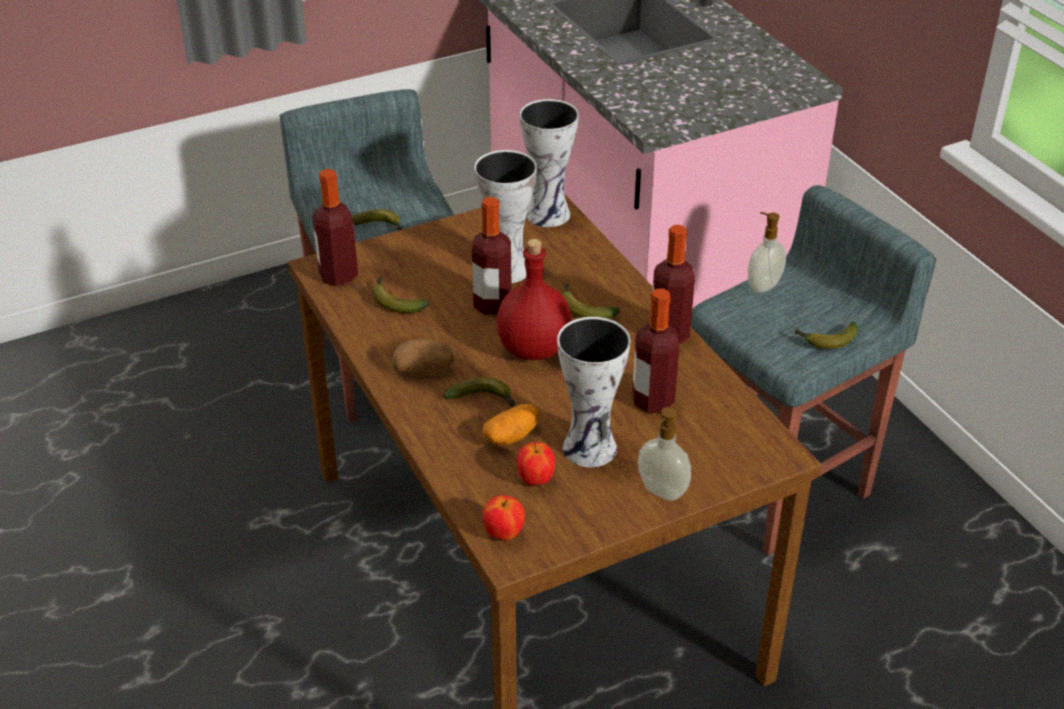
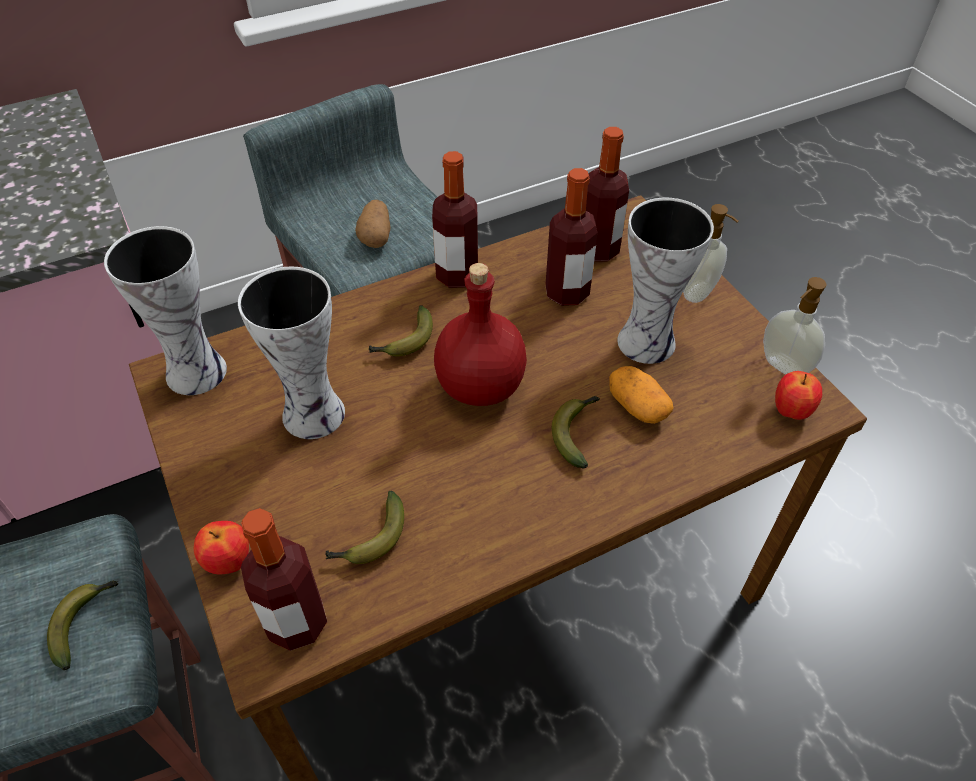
camera: 90 degrees left, 10 degrees up
(424, 370) = (523, 497): potato -> potato (376, 236)
(492, 305) = (391, 428): bottle -> bottle (598, 250)
(535, 480) = (703, 385): apple -> apple (229, 562)
(763, 285) = (320, 236): soap dispenser -> soap dispenser (782, 366)
(826, 340) = (413, 204): banana -> none

